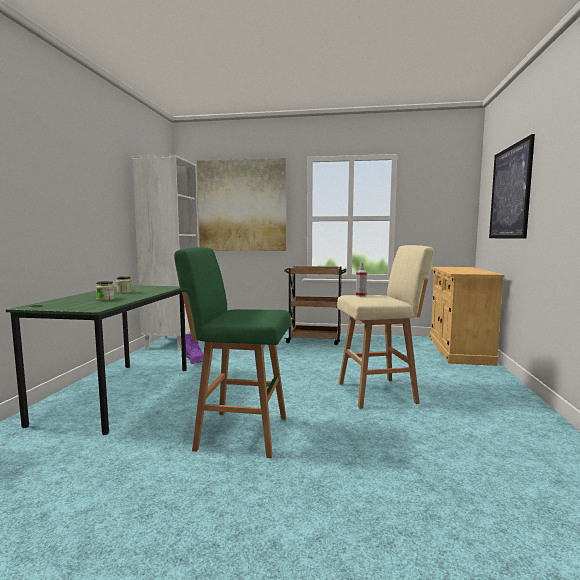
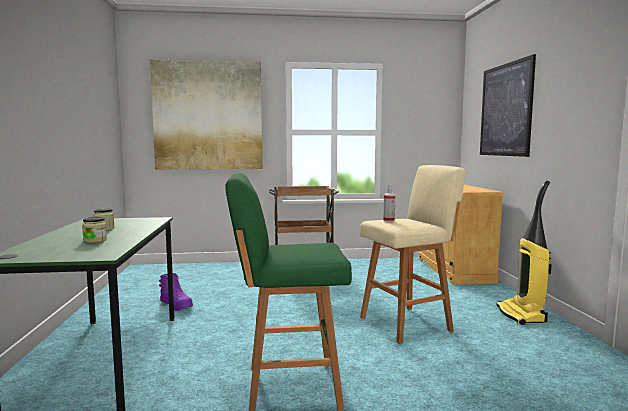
camera: 15 degrees left, 0 degrees up
(173, 344) = (134, 287): white bookcase -> none
(502, 396) = (522, 315): none -> vacuum cleaner

